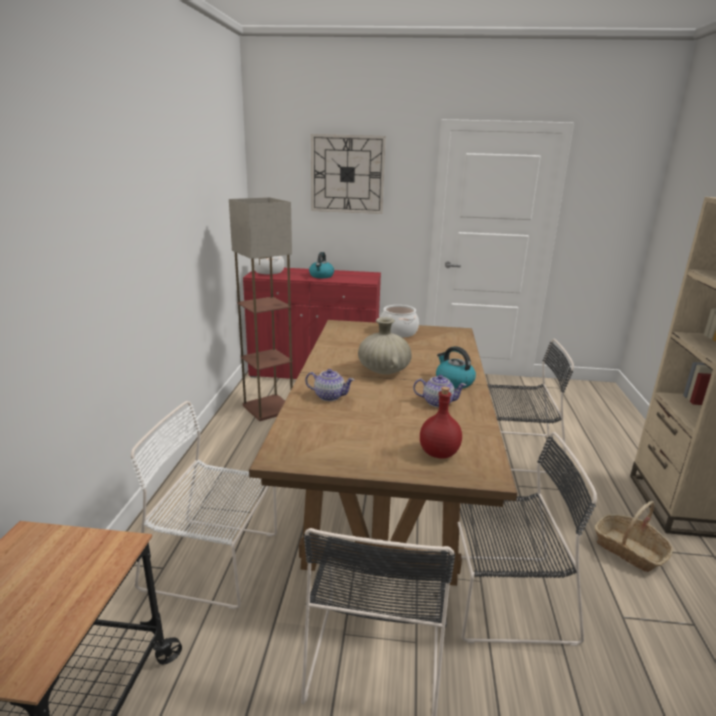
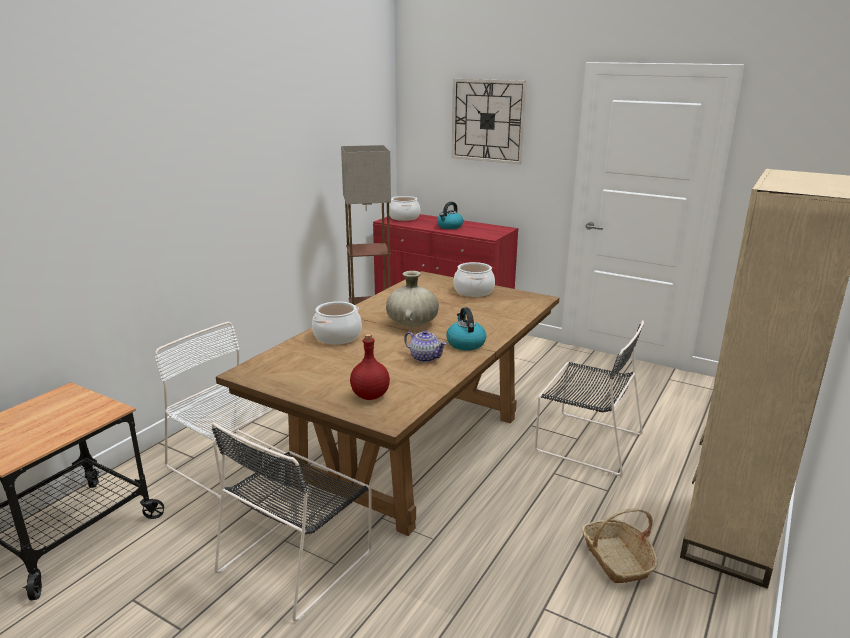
camera: 25 degrees right, 0 degrees up
(329, 396) = (337, 336): teapot -> cooking pot
(502, 596) = (441, 556): black chair -> none

